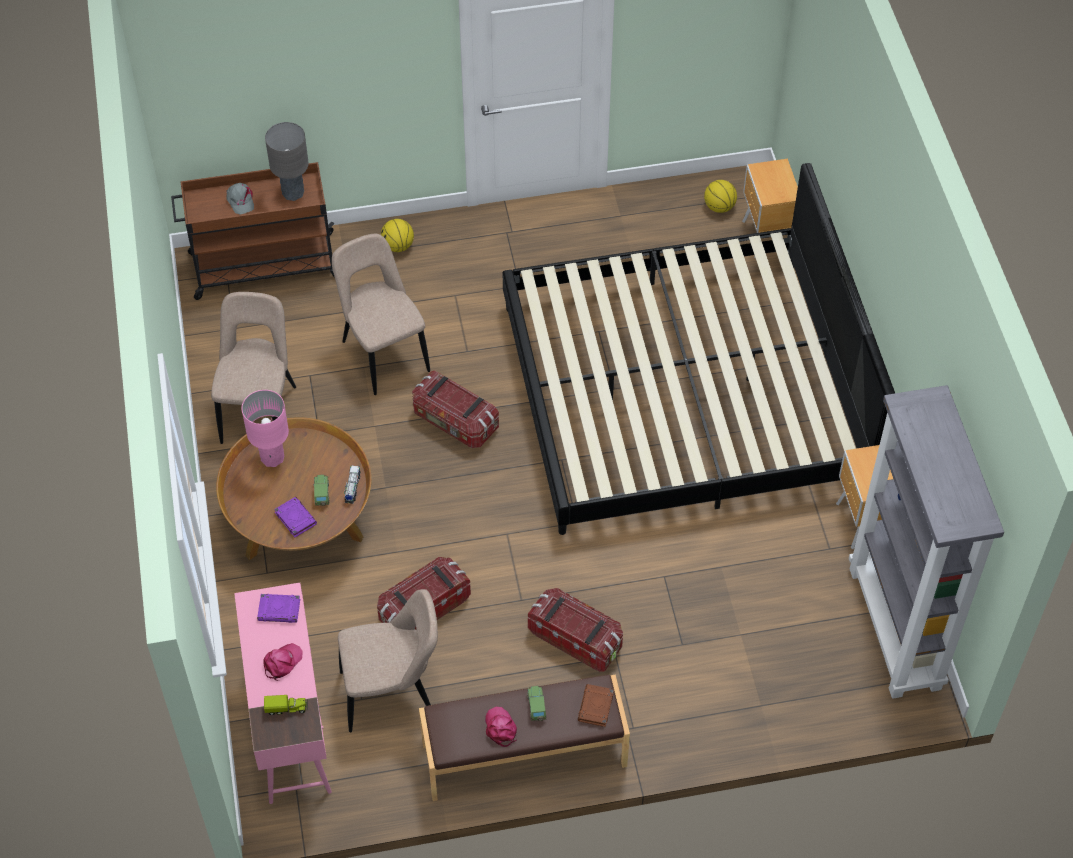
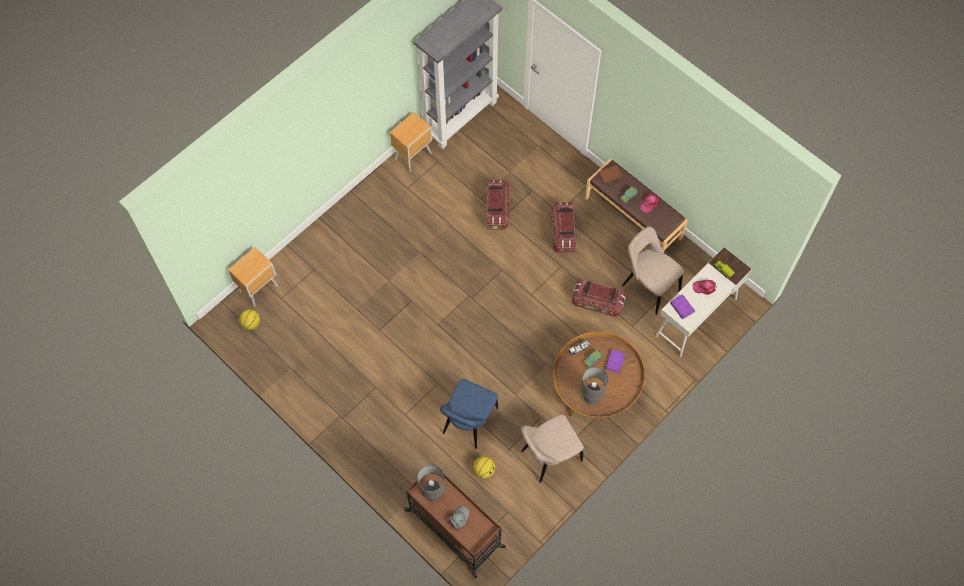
camera: 125 degrees left, 10 degrees up
(272, 458) = (591, 397): pink table lamp -> grey table lamp
(290, 723) = (696, 317): pink desk -> white desk
(383, 353) = (468, 423): beige chair -> blue chair
(398, 246) = (391, 467): basketball -> basketball (484, 470)
(455, 422) = (485, 359): storage box -> storage box (497, 210)
(683, 393) = (391, 269): bed -> none

